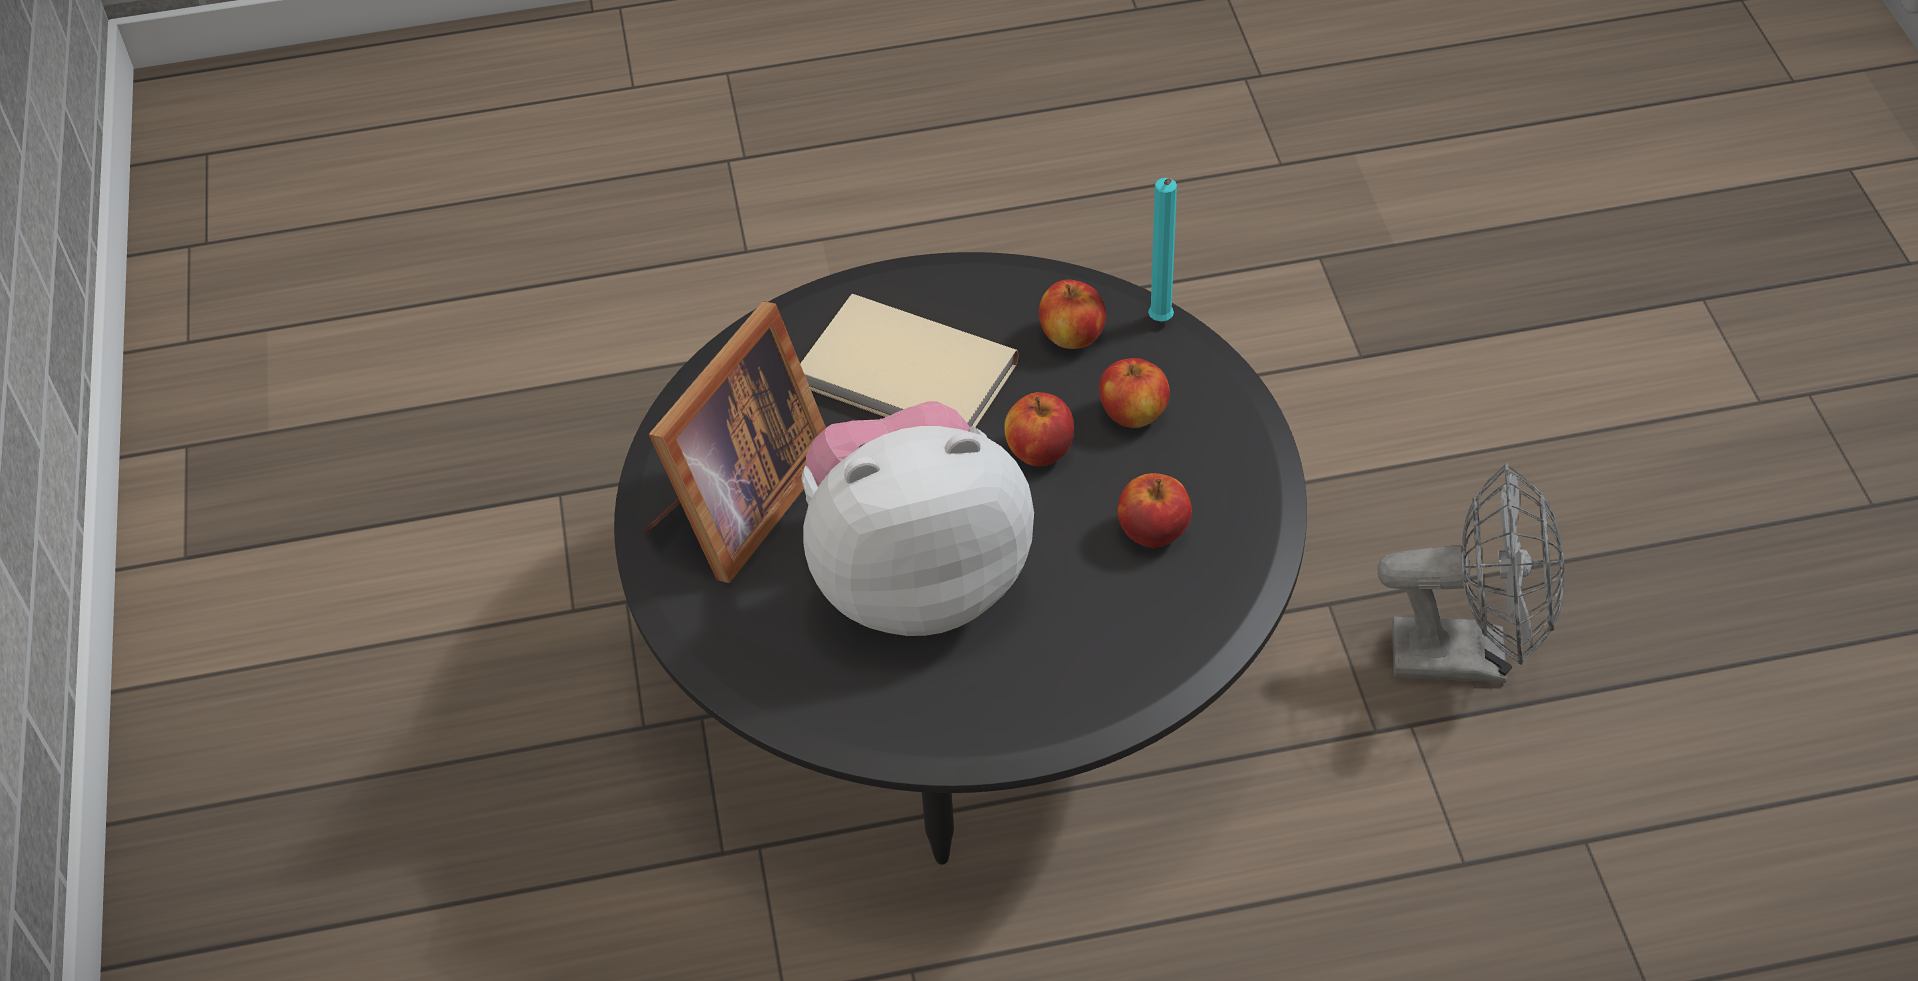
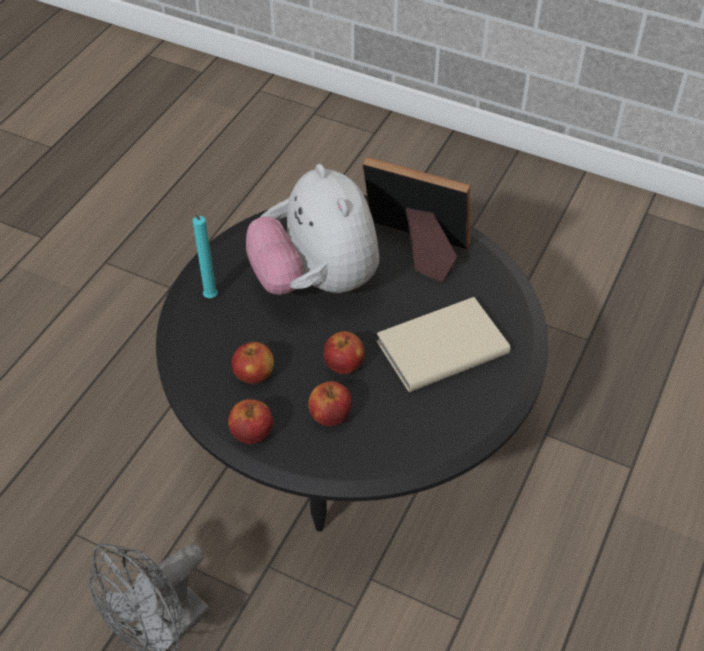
camera: 125 degrees right, 0 degrees up
(736, 505) = (416, 249): picture frame -> picture frame turned 135 degrees clockwise
(916, 579) = (316, 281): plush toy -> plush toy turned 135 degrees clockwise
(1072, 337) = (406, 426): apple -> apple (252, 433)
(1160, 323) = (380, 470): turquoise candle -> turquoise candle (209, 295)

